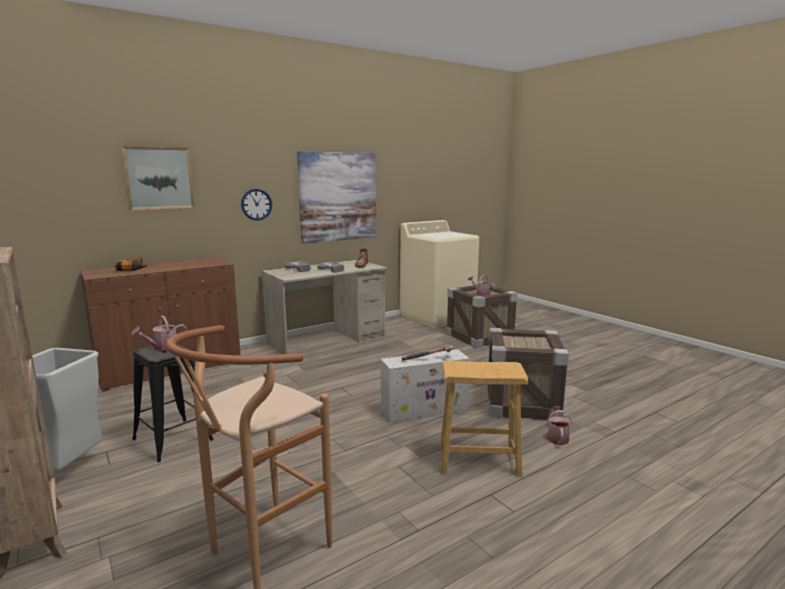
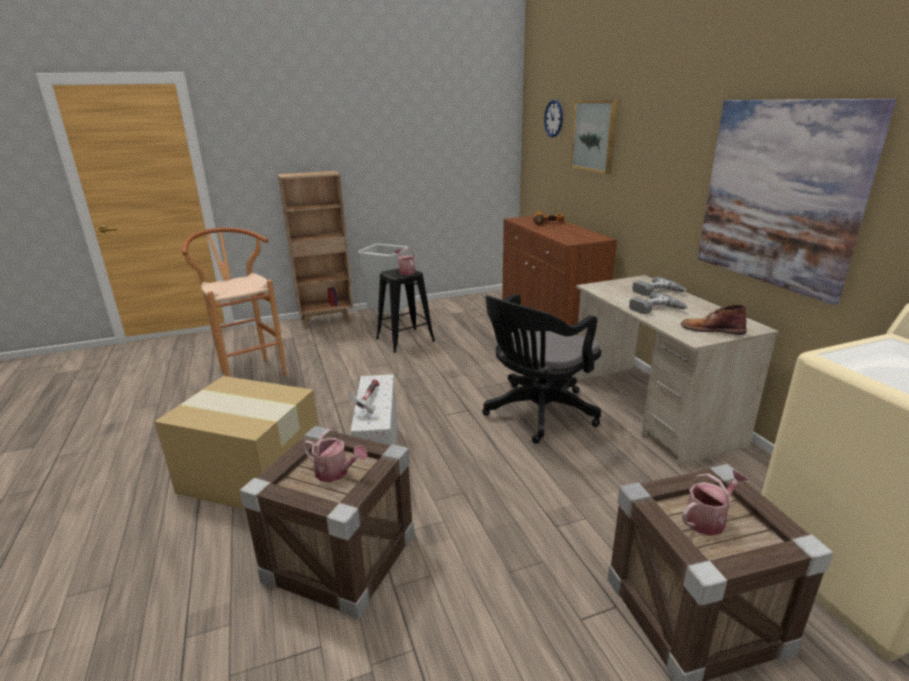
camera: 105 degrees right, 10 degrees up
(256, 204) = (662, 182): wall clock -> wall clock (553, 118)
(340, 366) = (536, 414): none -> black office chair
(479, 461) = (251, 473): brown stool -> cardboard box
(557, 437) = (232, 555): watering can -> watering can (336, 473)

